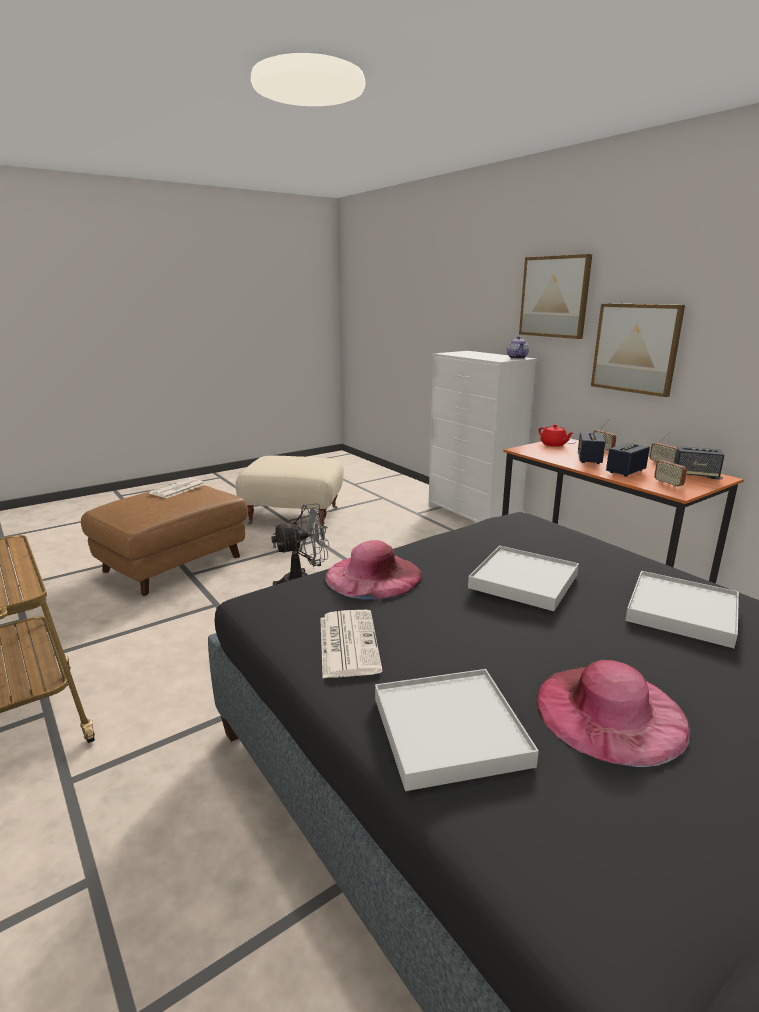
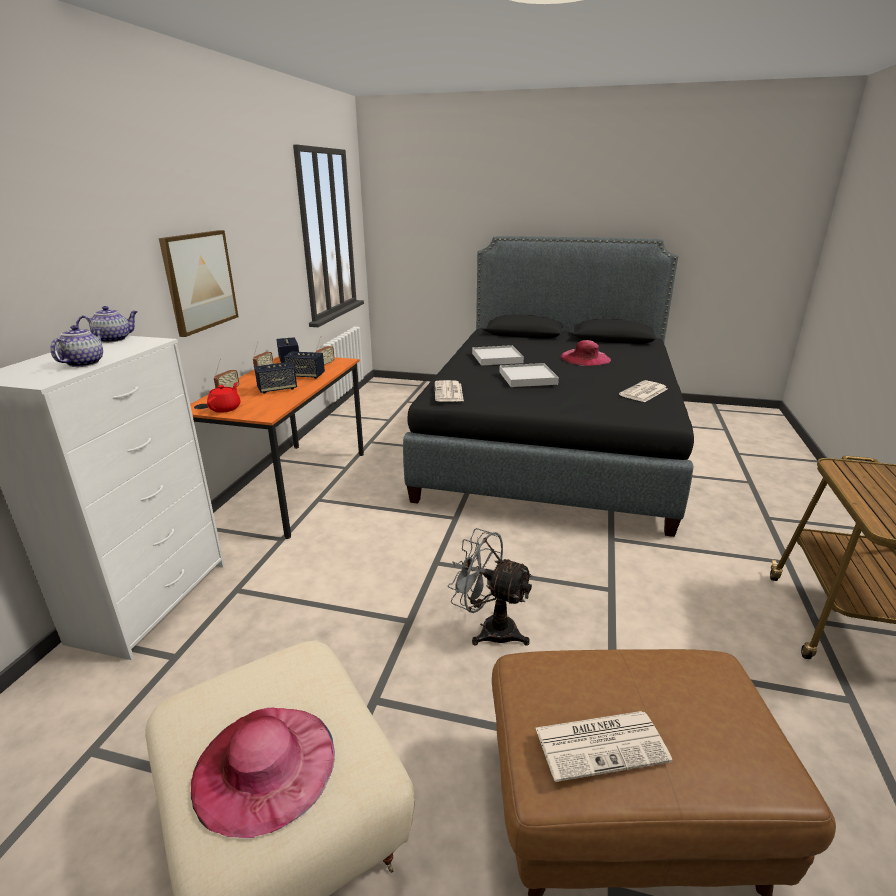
camera: 130 degrees left, 5 degrees up
(373, 575) = (589, 405): pink hat -> pink hat (264, 766)
(450, 730) = (640, 370): white tray -> none
(468, 355) = (84, 363): none -> teapot
(524, 524) = (449, 392): none -> newspaper
(554, 297) = (96, 238): picture -> none

